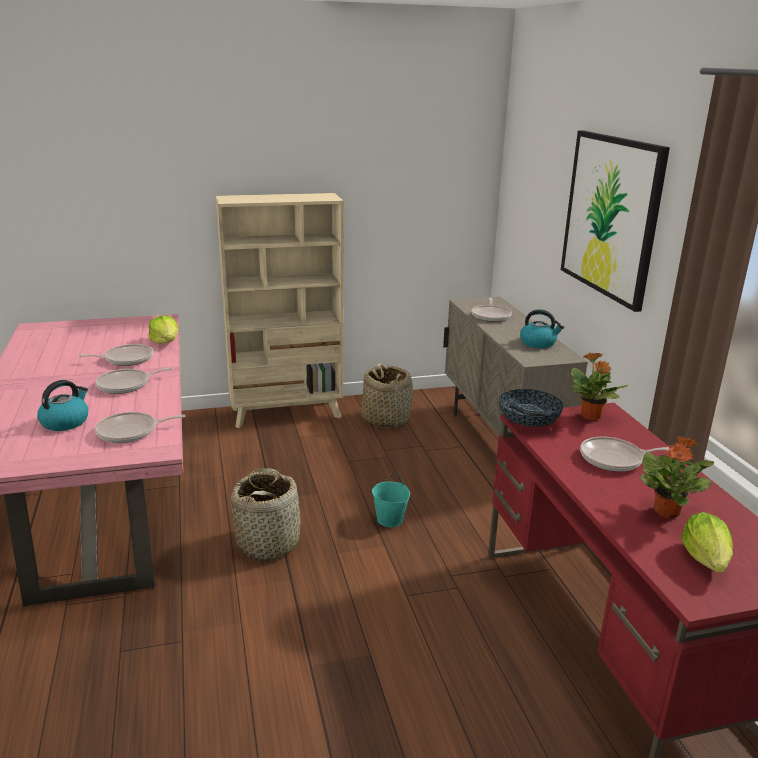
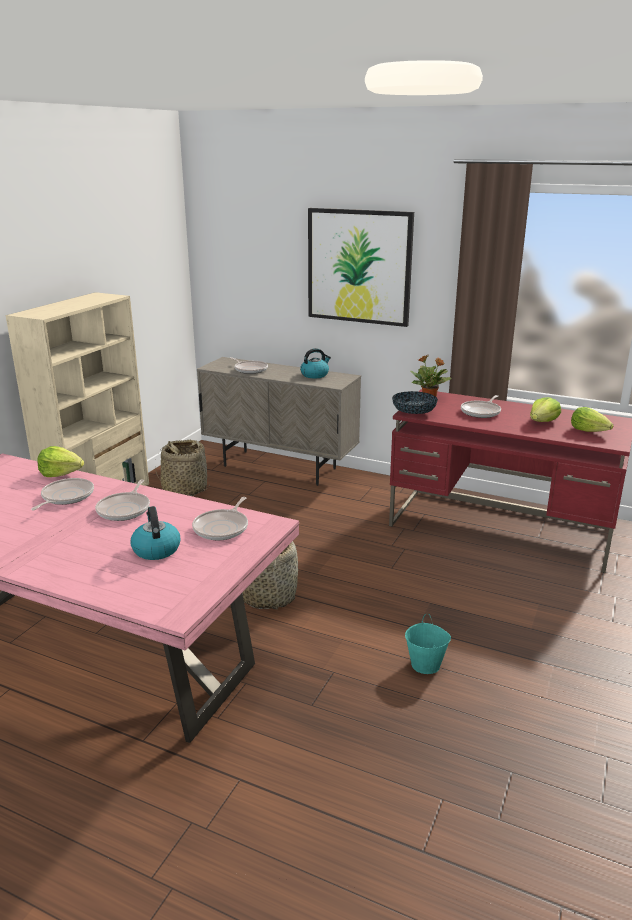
camera: 50 degrees left, 0 degrees up
(390, 520) = (308, 540): turquoise bucket -> turquoise bucket (426, 664)
(667, 511) = (543, 422): potted plant -> lettuce

